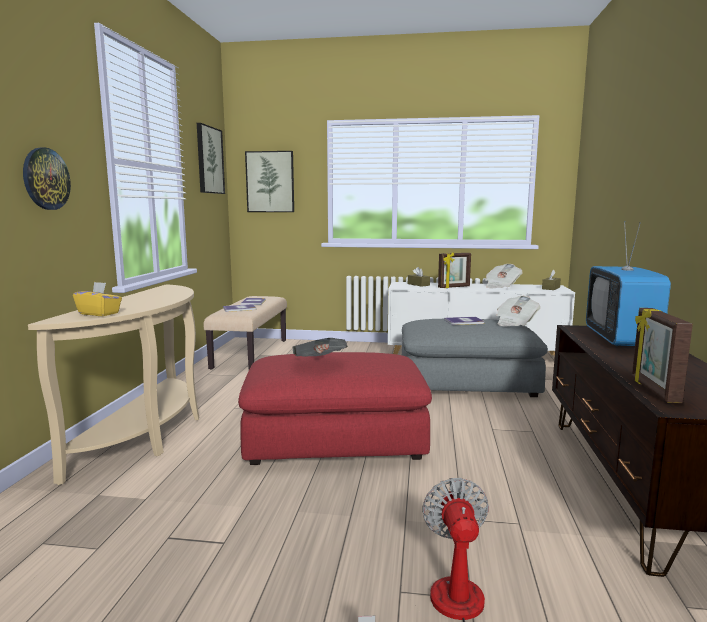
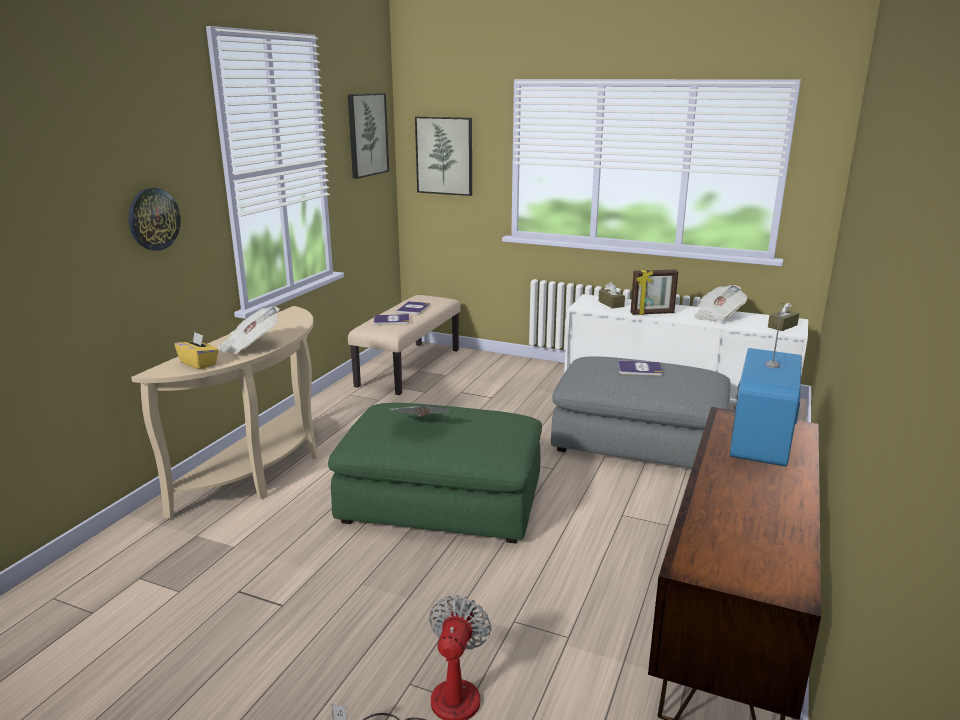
camera: 15 degrees right, 10 degrees up
(334, 438) = (441, 501): red ottoman -> green ottoman
(515, 323) = (703, 378): newspaper -> newspaper (250, 346)
(653, 390) = (698, 537): picture frame -> none

